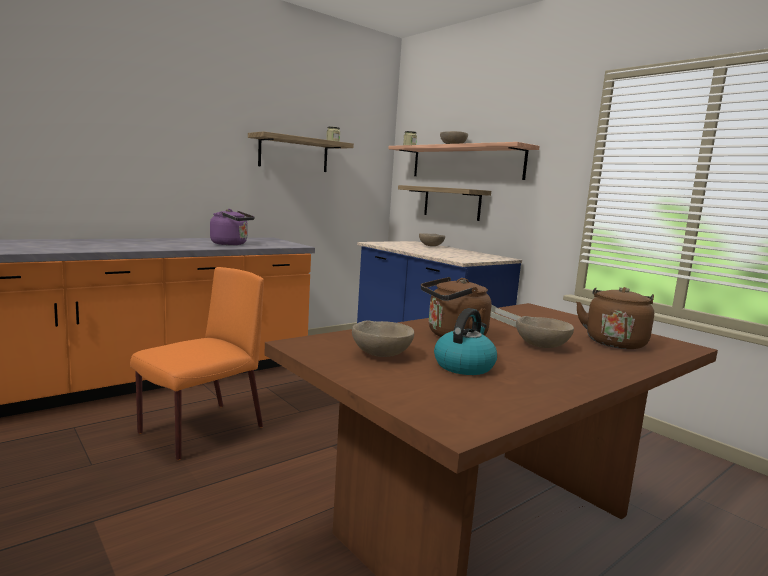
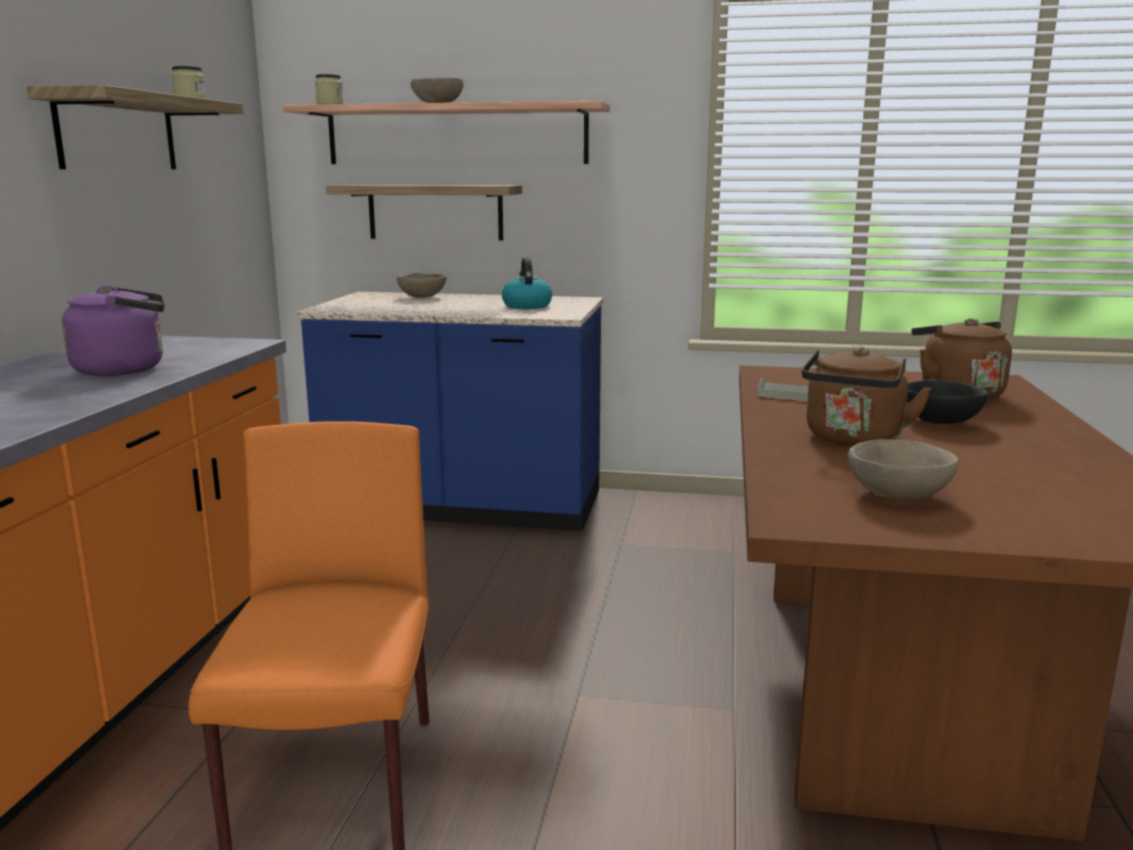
camera: 40 degrees left, 5 degrees up
(464, 366) = (989, 475): kettle -> kettle (526, 306)
(542, 346) = (941, 421): beige bowl -> black bowl

